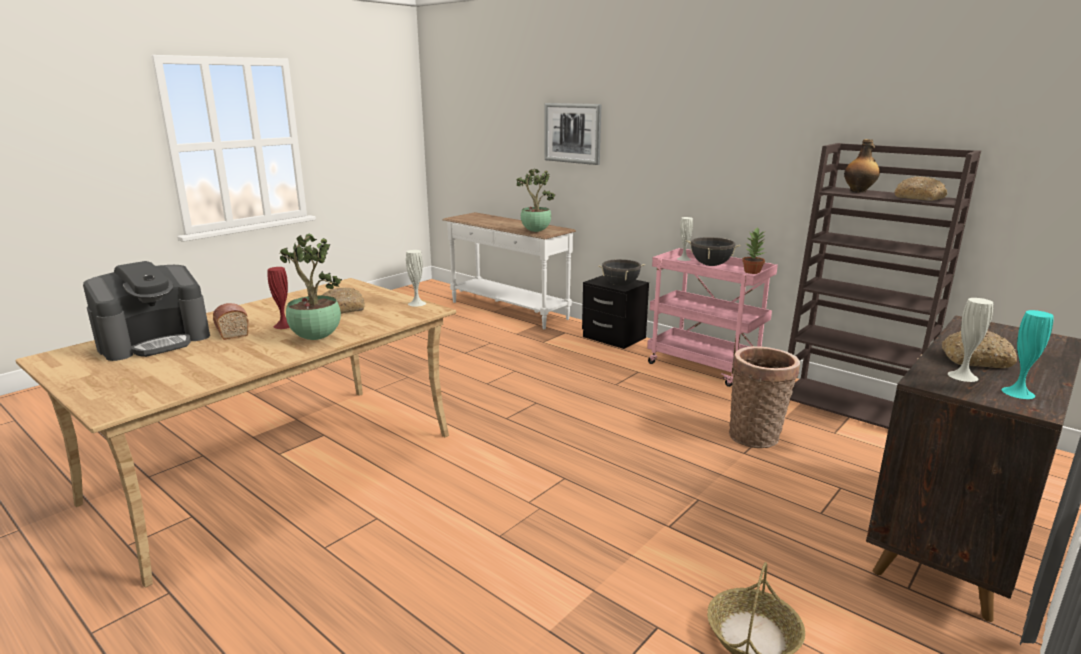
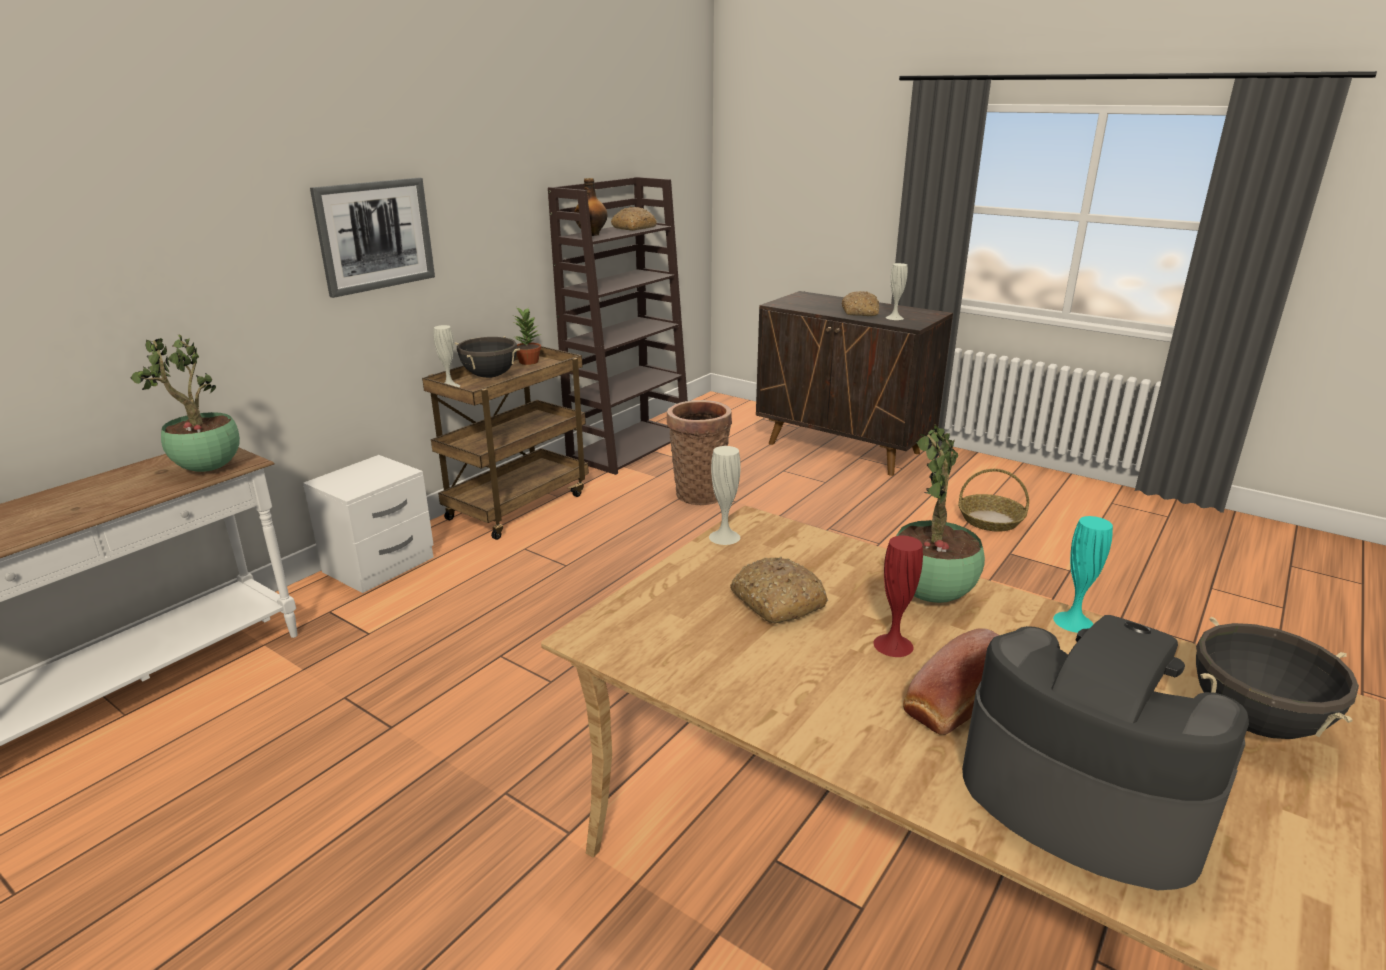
camera: 95 degrees left, 5 degrees up
(572, 133) = (139, 245): picture -> picture (375, 235)
(613, 338) = (380, 566): black nightstand -> white nightstand
(620, 285) = (384, 473): black cooking pot -> black cooking pot (1254, 722)
(705, 367) = (518, 505): pink cart -> brown cart
(1018, 392) = (913, 312): turquoise vase -> turquoise vase (1073, 622)

